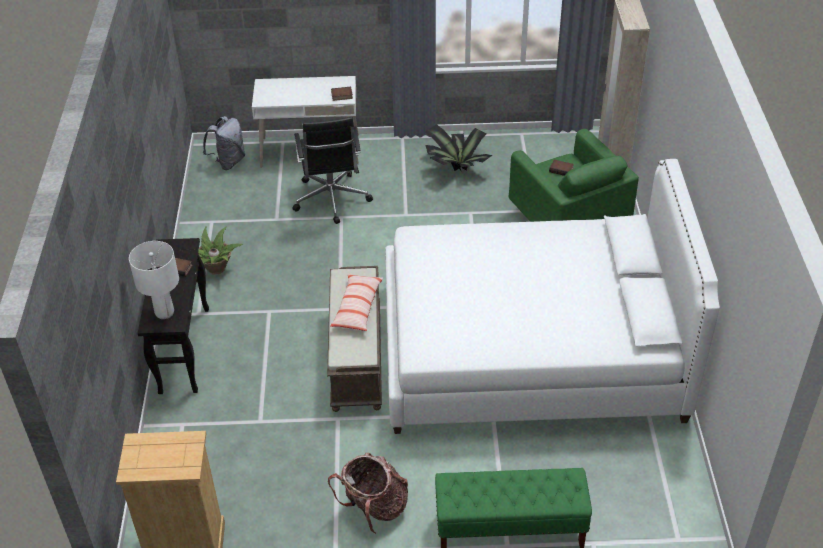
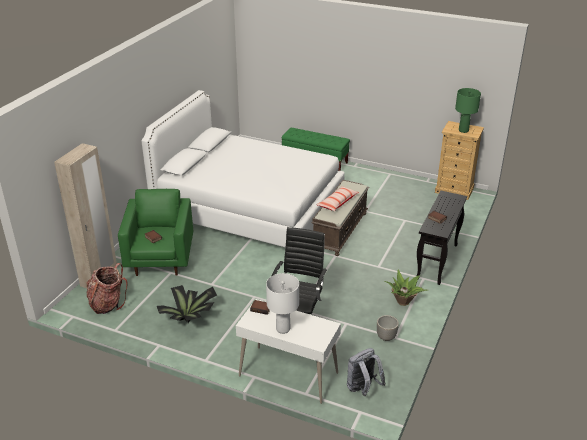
camera: 155 degrees left, 10 degrees down
(159, 449) = (463, 130): none -> green table lamp
(164, 312) = (450, 200): white table lamp -> white table lamp (283, 329)
(223, 218) = (386, 337): none -> planter
(374, 508) = (366, 180): backpack -> backpack (108, 304)

